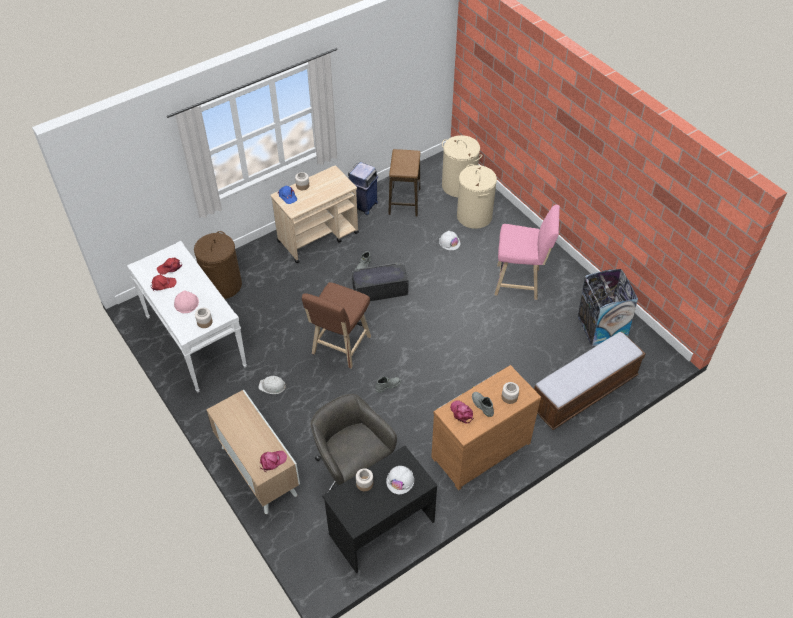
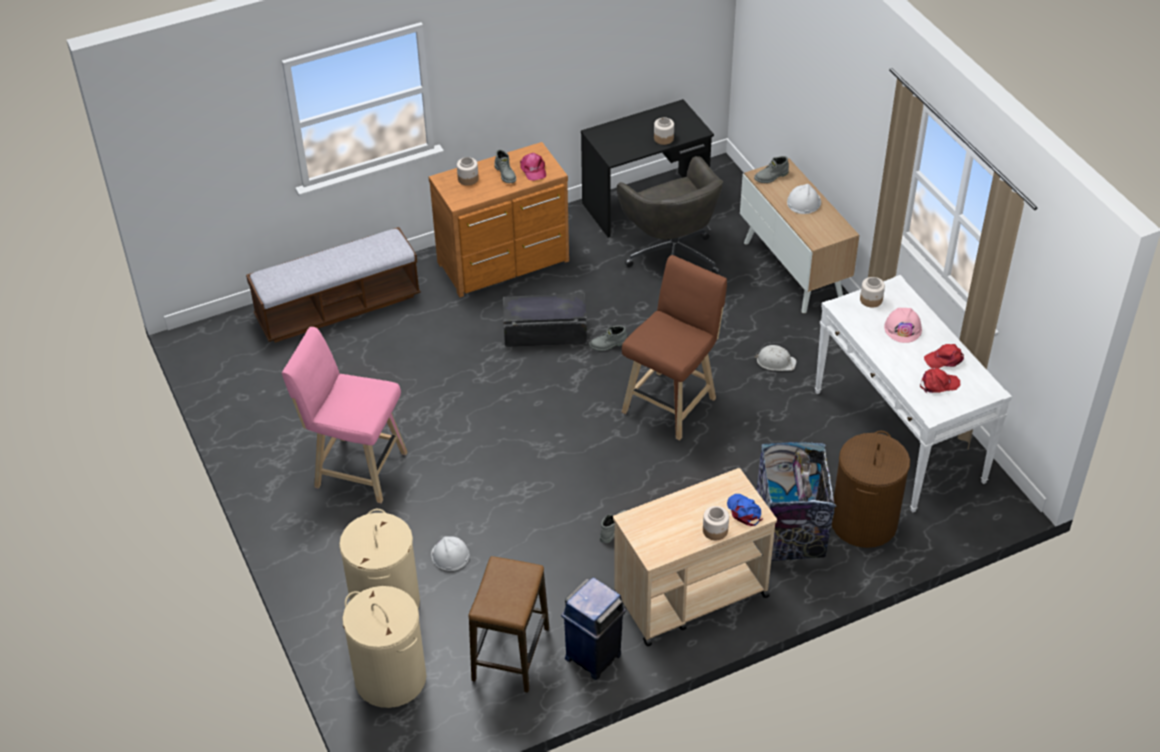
camera: 170 degrees left, 5 degrees down
(272, 461) = (771, 177): pink cap -> grey boot
(380, 290) = (593, 483): black storage box -> black storage box (545, 333)
(400, 480) = (622, 137): white hard hat -> white hard hat (803, 202)
(601, 327) = (265, 386): trash can -> trash can (789, 536)

